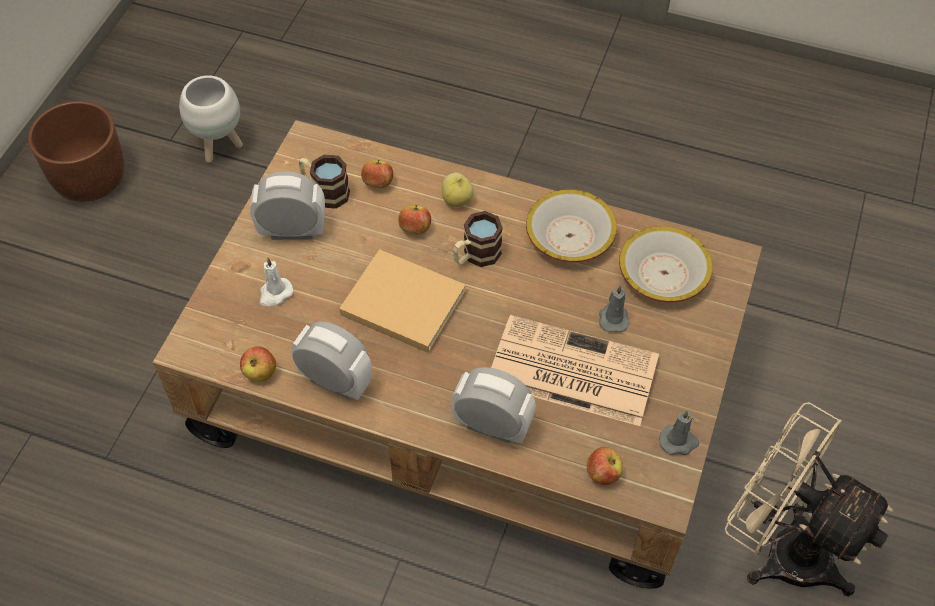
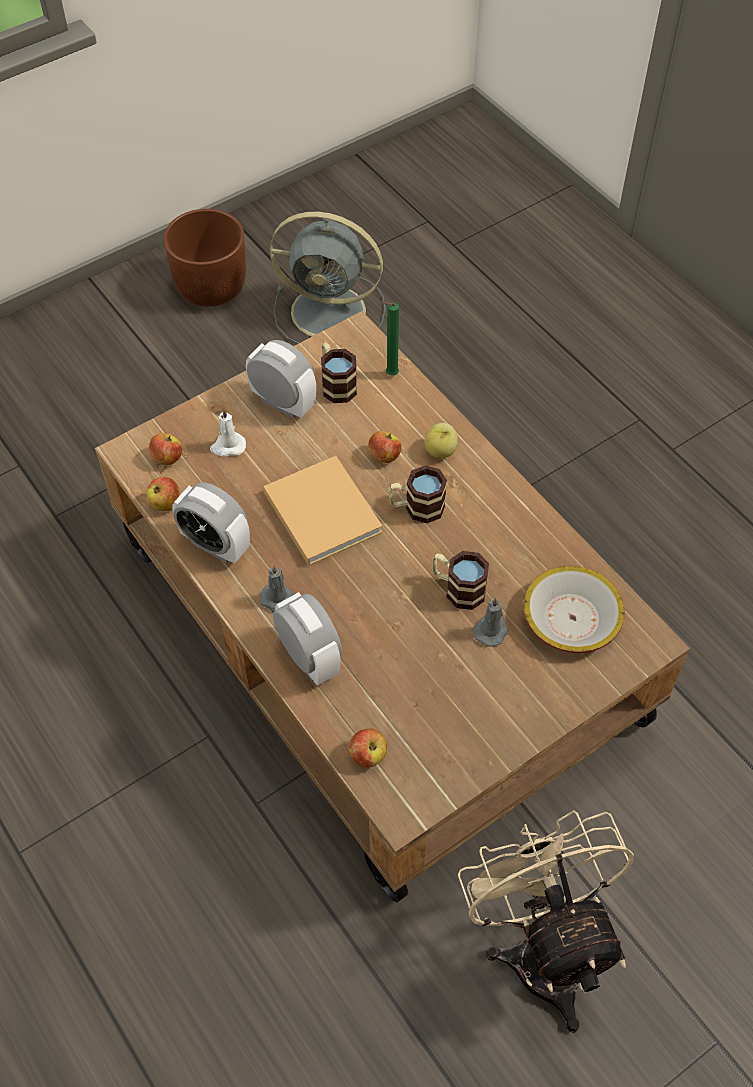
camera: 35 degrees right, 0 degrees up
(220, 147) = (332, 312): white planter -> grey fan
(335, 382) = (215, 545): alarm clock -> alarm clock turned 150 degrees clockwise
(364, 160) = (390, 375): none -> green candle
(378, 183) = (385, 400): apple -> apple (167, 458)
(561, 301) = (457, 588): none -> mug
(569, 236) = (513, 537): bowl -> none
(570, 371) = (414, 652): newspaper -> none
(679, 441) = (458, 771): grey candle -> grey candle (279, 600)

